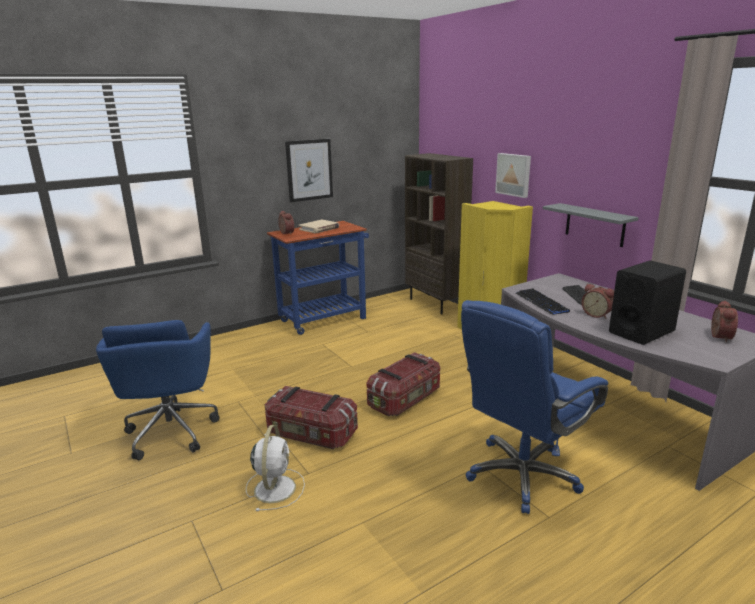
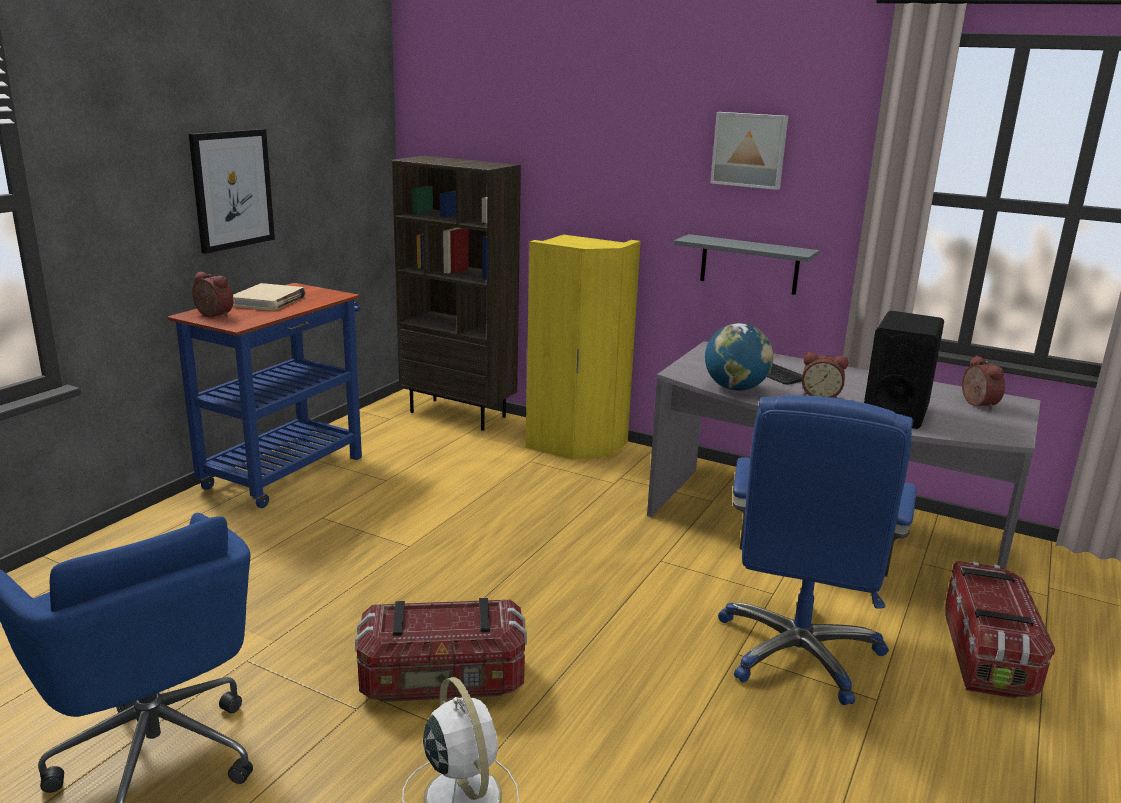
camera: 30 degrees left, 0 degrees up
(405, 399) = (546, 581): storage box -> storage box (987, 655)
(514, 174) = (601, 191): picture -> picture (749, 150)
(541, 302) = (735, 388): keyboard -> globe

